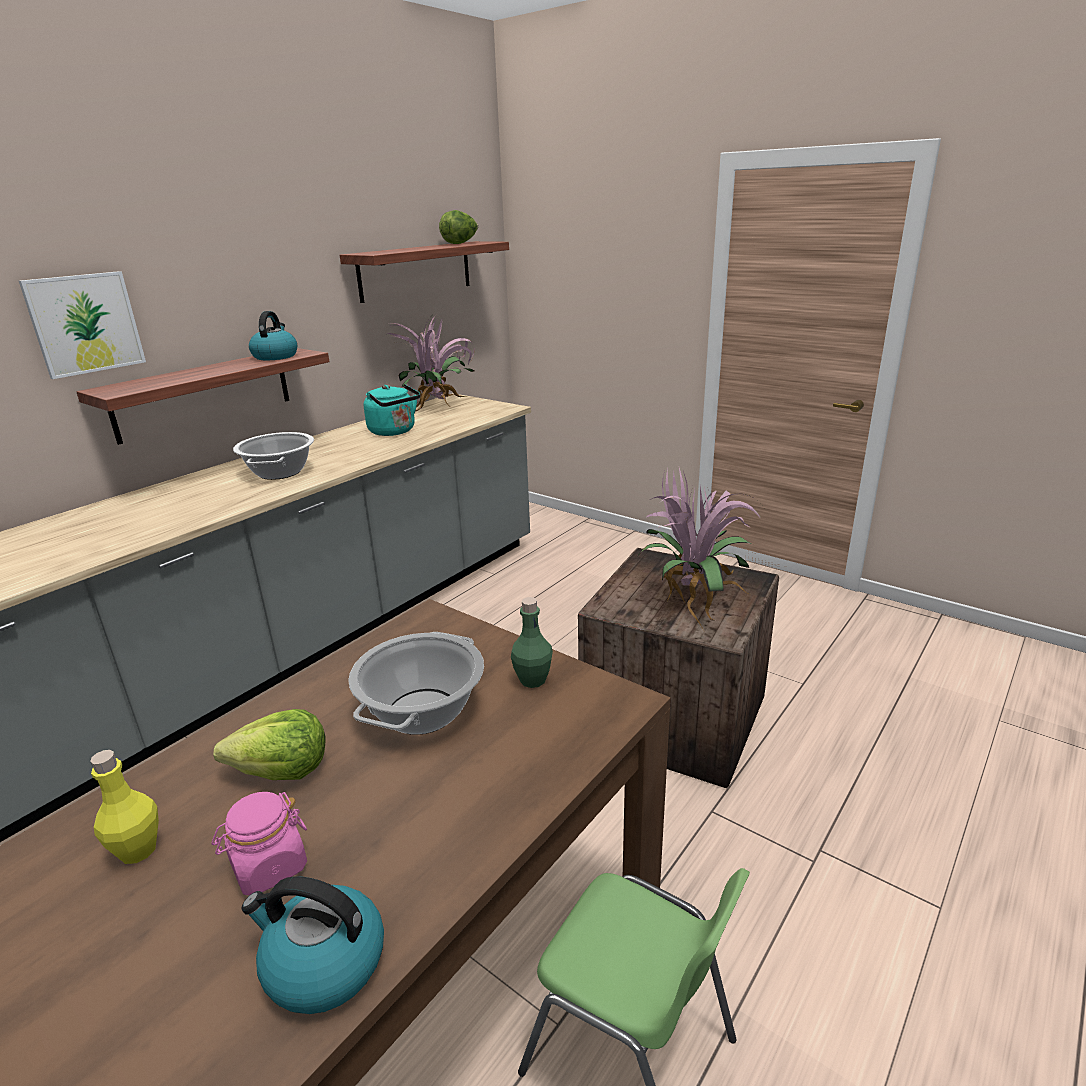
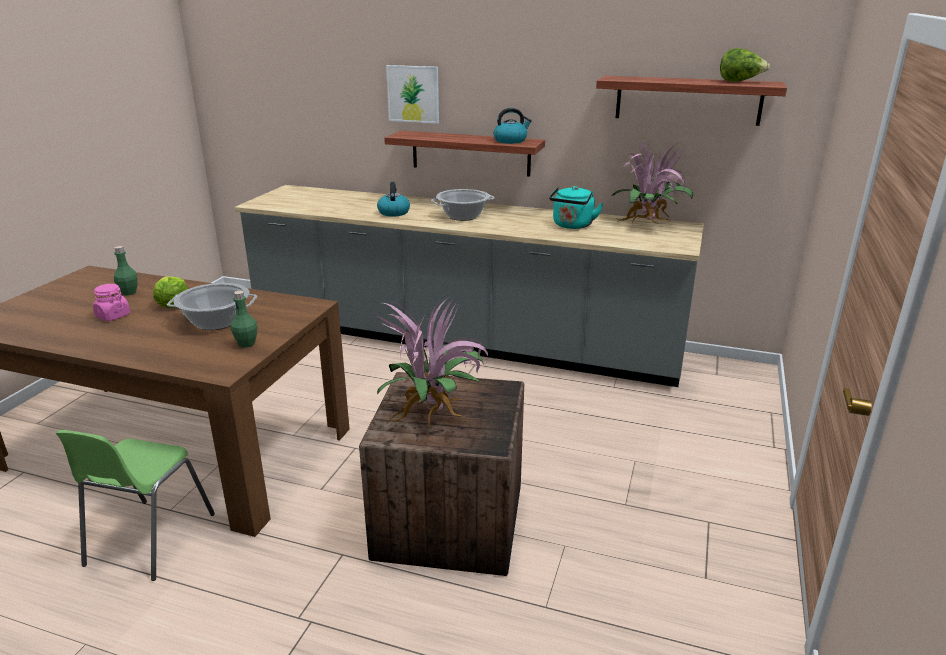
camera: 70 degrees right, 0 degrees up
(138, 850) = (129, 292): yellow bottle -> green bottle
(323, 964) = (59, 336): kettle -> kettle (393, 212)

